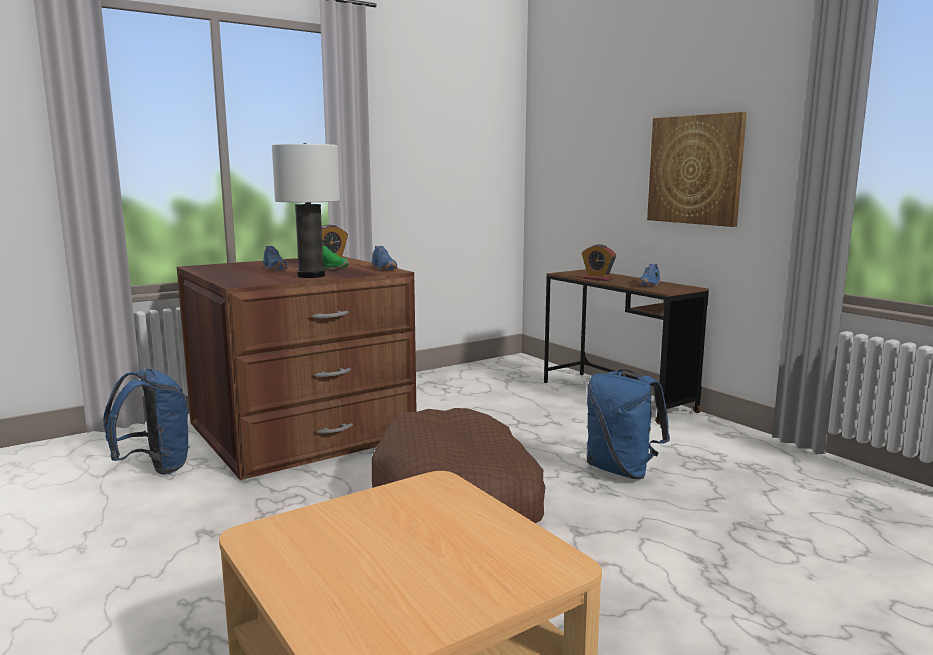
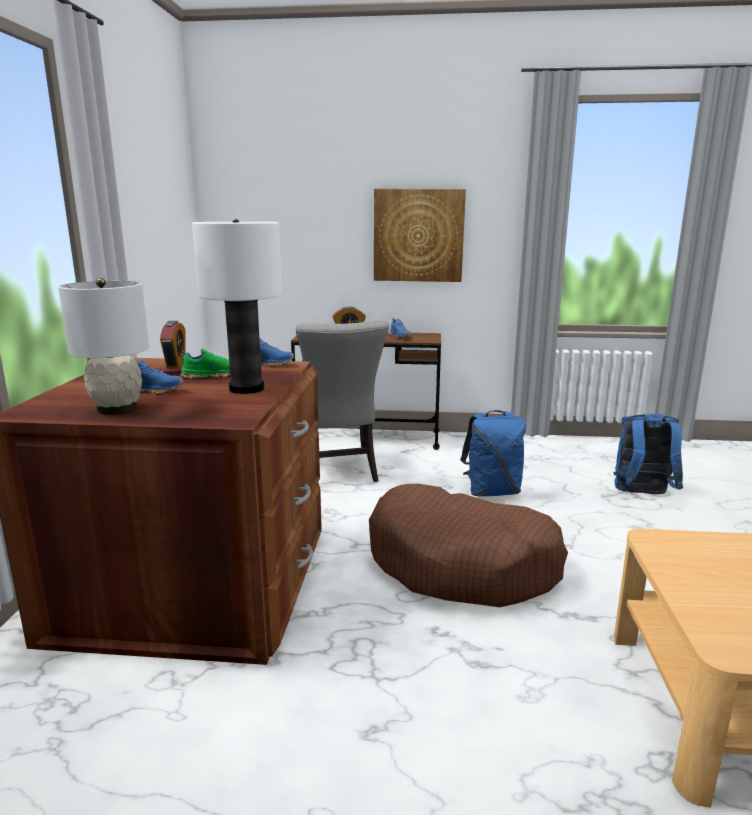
camera: 50 degrees left, 5 degrees up
(155, 468) = (130, 721): blue backpack -> blue backpack (642, 495)
(228, 272) = (117, 409): none -> white table lamp
(529, 409) = (338, 471): none -> grey chair

